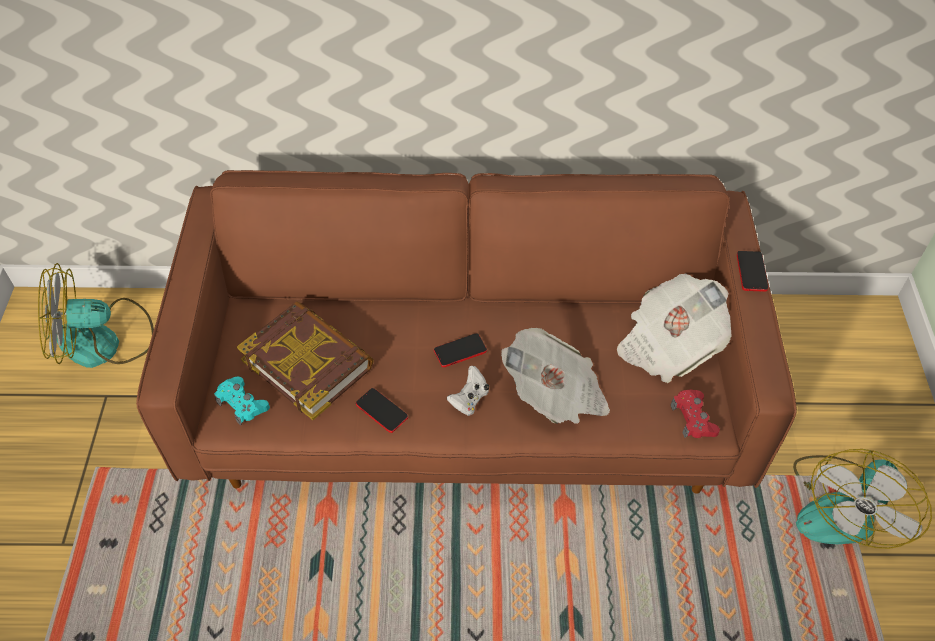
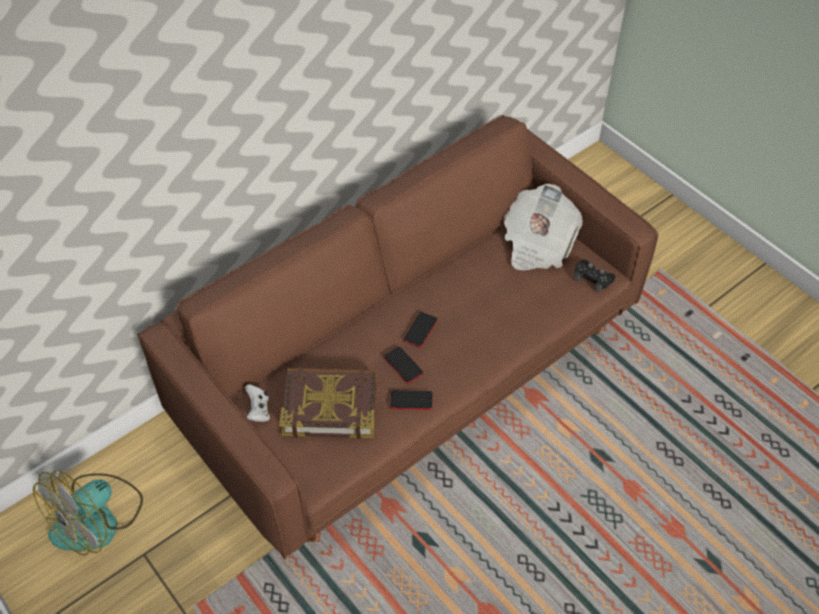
camera: 40 degrees left, 0 degrees up
(242, 404) = (314, 462): turquoise game controller -> none
(469, 399) = (457, 356): white game controller -> white game controller (259, 410)
(555, 394) = (504, 317): newspaper -> none
(693, 418) = (593, 278): red game controller -> black game controller
(751, 272) = (562, 165): phone -> phone (403, 365)
(843, 507) = (678, 286): fan -> none

